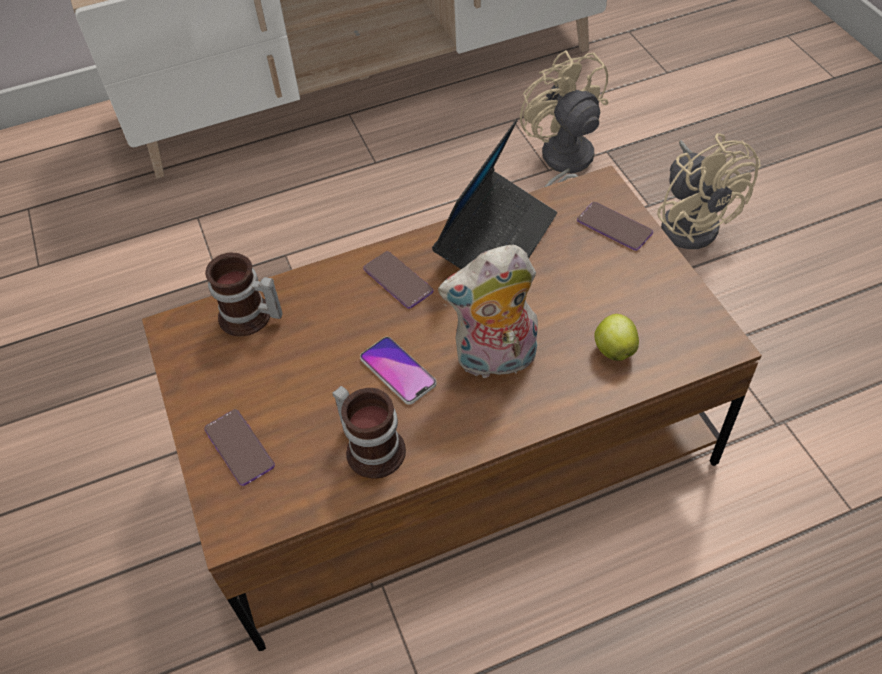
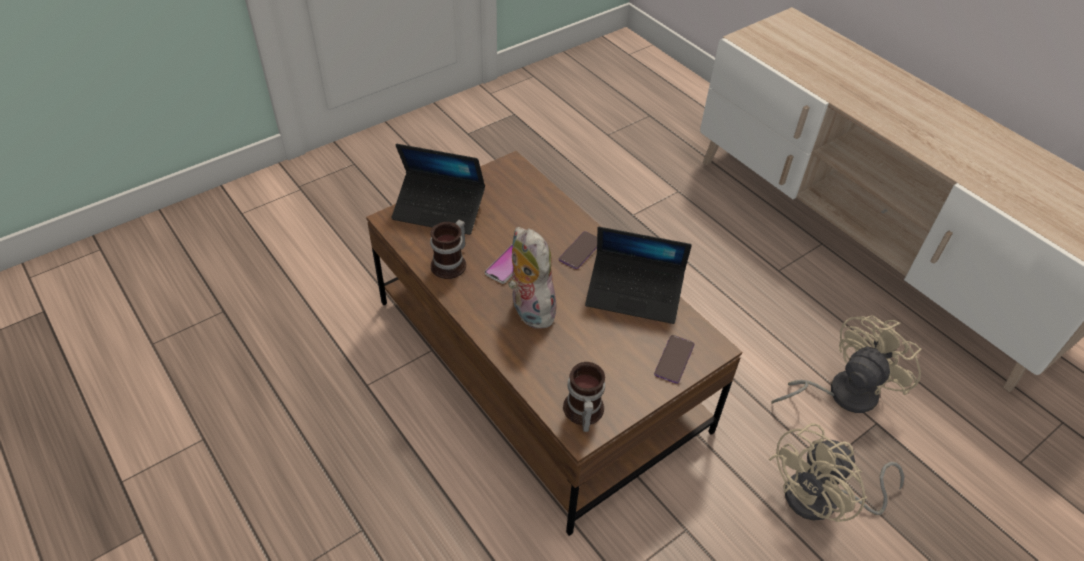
camera: 70 degrees right, 5 degrees down
(239, 447) = (439, 210): phone -> laptop
(249, 318) = (529, 192): mug -> mug (581, 412)
(614, 349) = (556, 371): apple -> none

